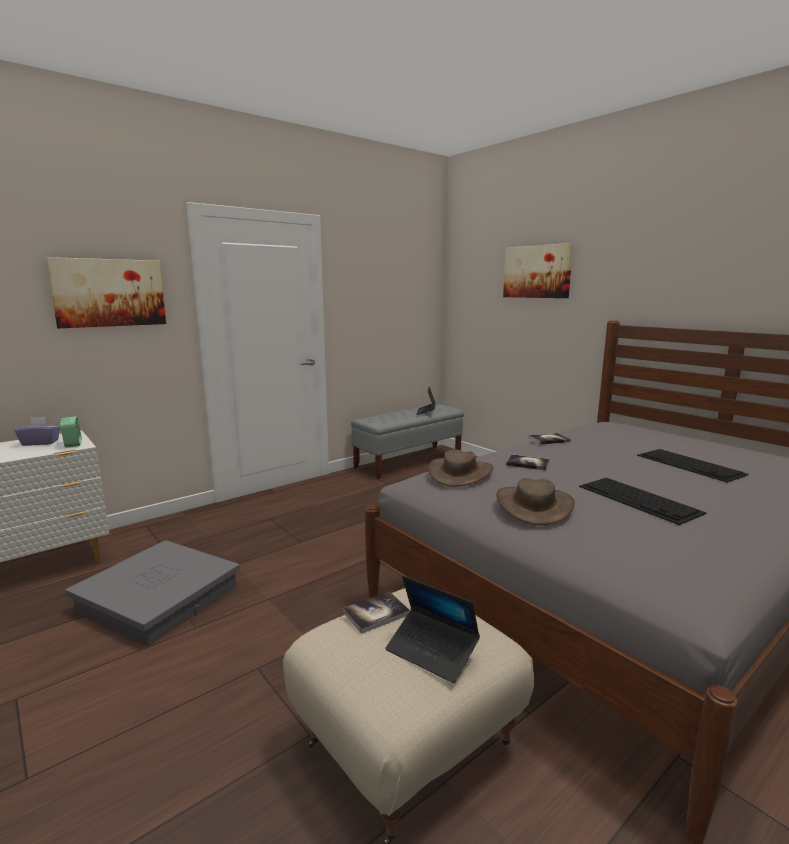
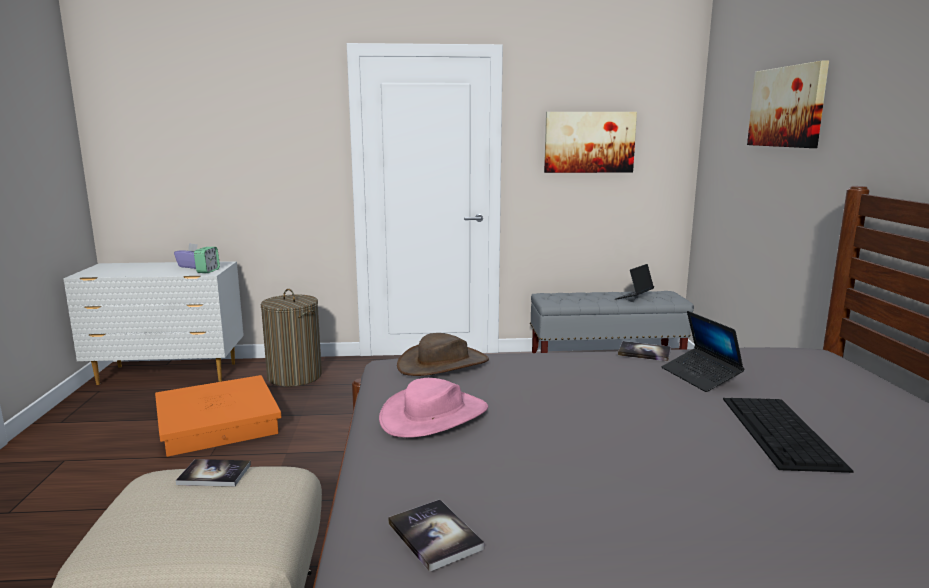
camera: 35 degrees right, 0 degrees up
(109, 293) = (269, 135): picture -> picture (589, 142)
(159, 598) = (219, 423): grey storage box -> orange storage box
(176, 535) = (294, 376): none -> laundry basket
(432, 651) = (191, 522): laptop -> laptop (700, 376)
(528, 463) = (541, 372): book -> book (435, 536)
(534, 506) = (434, 415): brown hat -> pink hat
(640, 499) = (576, 448): keyboard -> none

